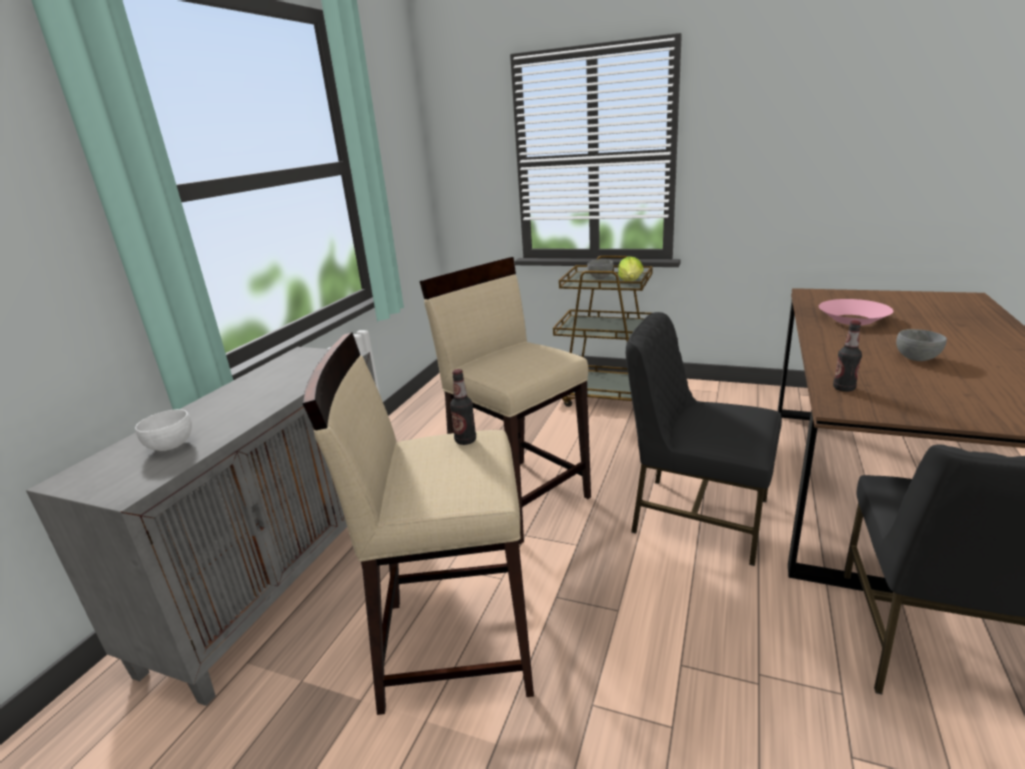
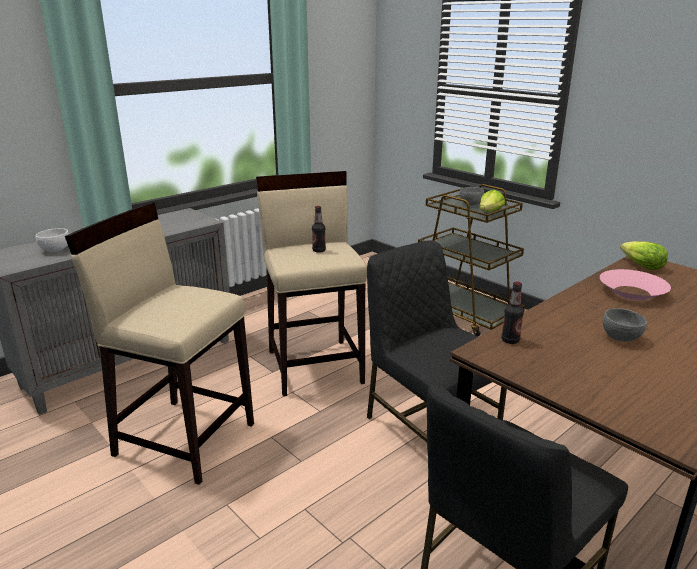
camera: 25 degrees right, 0 degrees up
(465, 440) = (205, 294): bottle -> bottle (319, 250)
(818, 297) = (641, 266): none -> lettuce

